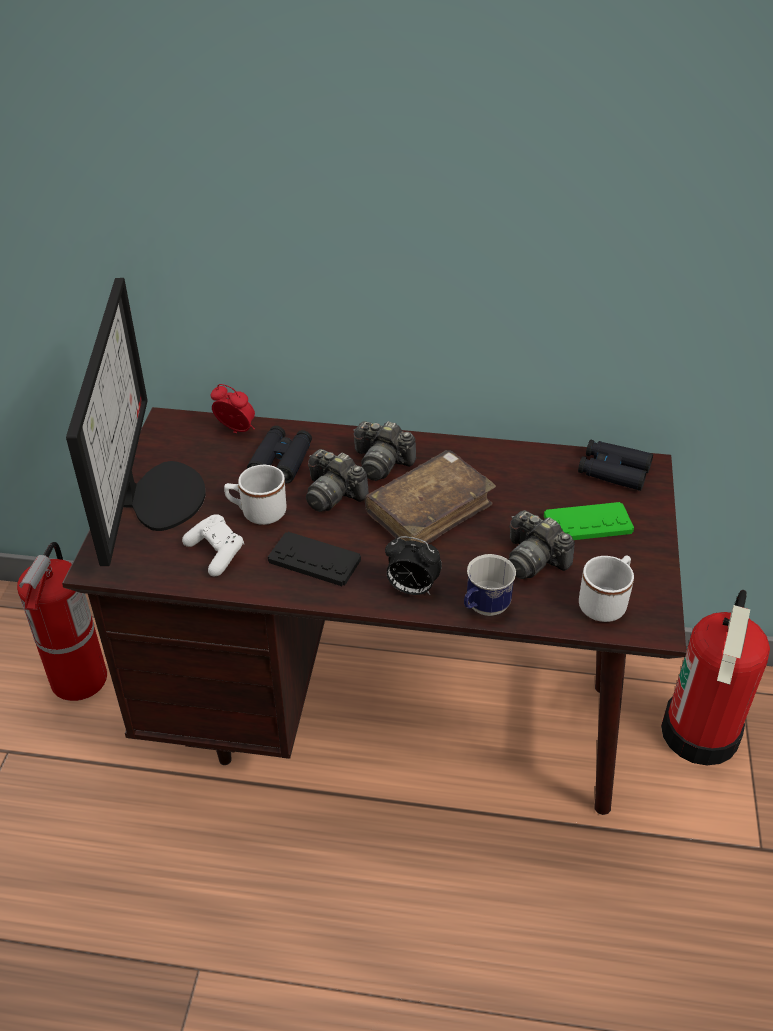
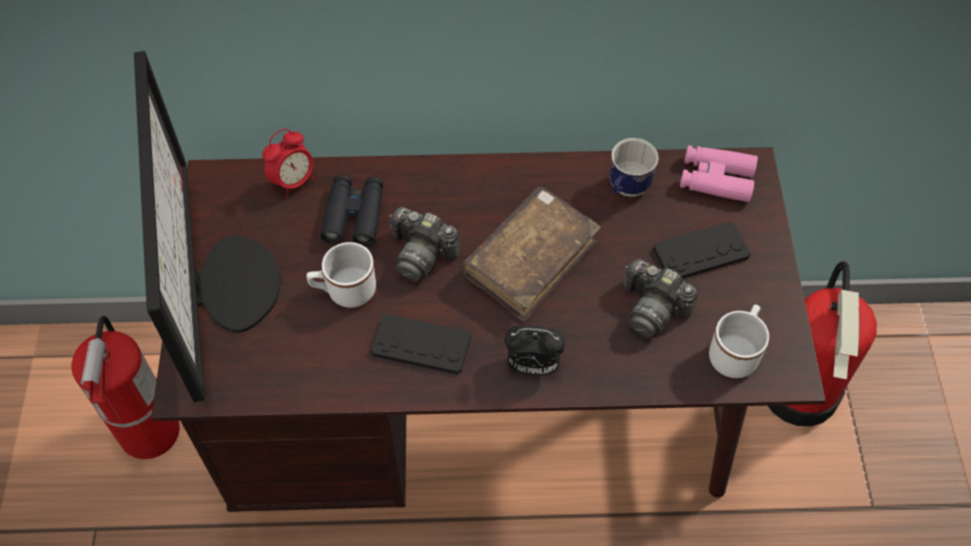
camera: 10 degrees left, 15 degrees up
(216, 553) = (312, 351): white game controller -> none
(236, 431) = (293, 181): alarm clock -> alarm clock turned 120 degrees clockwise
(381, 463) = (466, 203): camera -> none
(483, 609) = (612, 380): mug -> mug (626, 189)
(588, 523) = (701, 253): green game controller -> black game controller
(613, 471) = (716, 179): black binoculars -> pink binoculars

